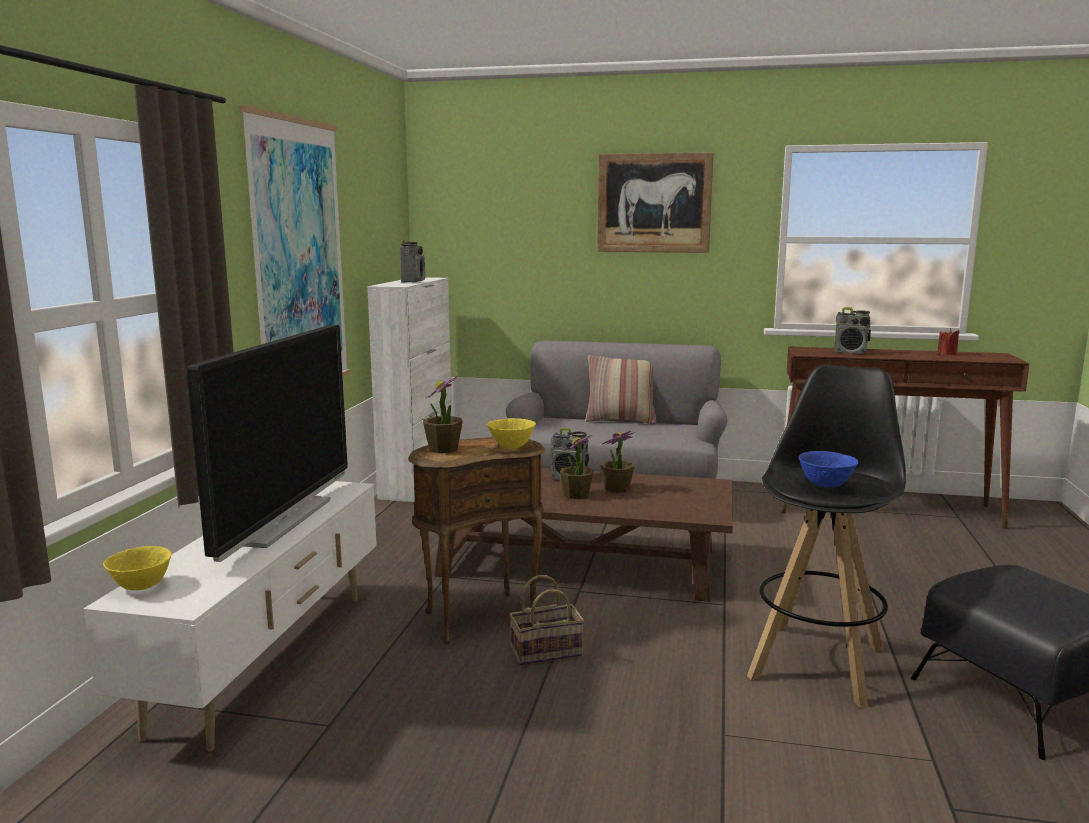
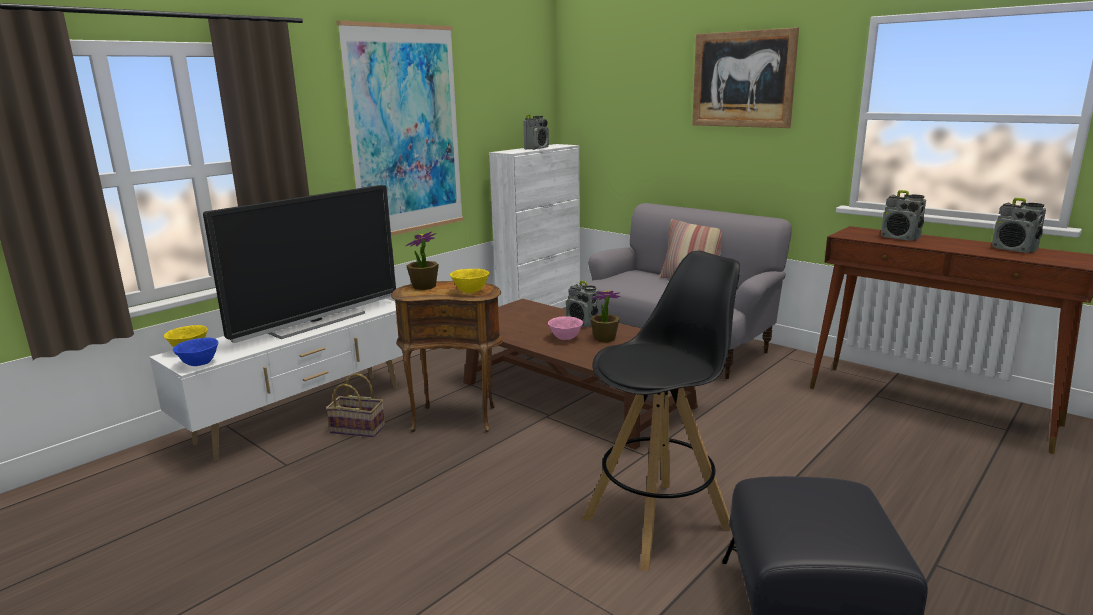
camera: 30 degrees right, 5 degrees up
(547, 651) = (467, 455): basket -> basket (359, 429)
(576, 495) = (565, 338): potted plant -> pink bowl
(826, 486) = (636, 364): blue bowl -> blue bowl (199, 364)
(947, 354) = (1014, 249): red candle -> radio

